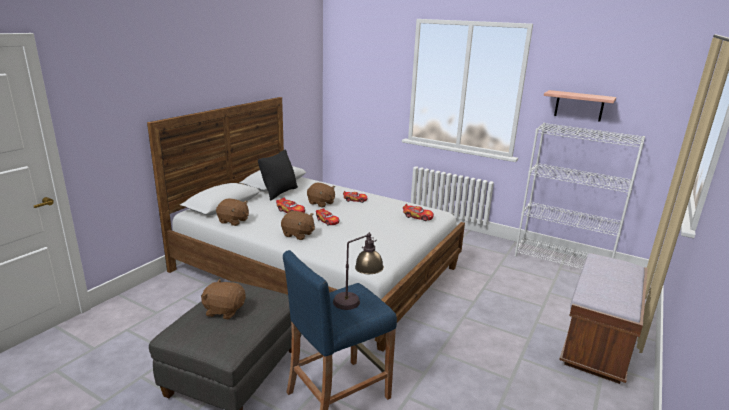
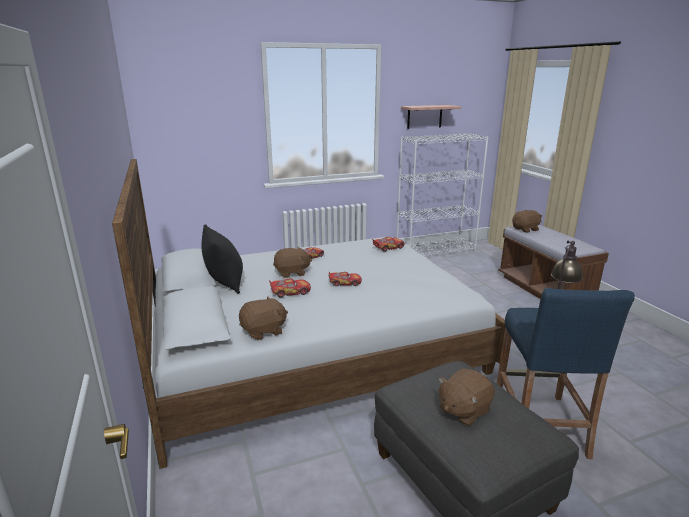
camera: 50 degrees left, 0 degrees up
(298, 234) = (356, 306): brown plush toy -> brown plush toy (526, 229)

